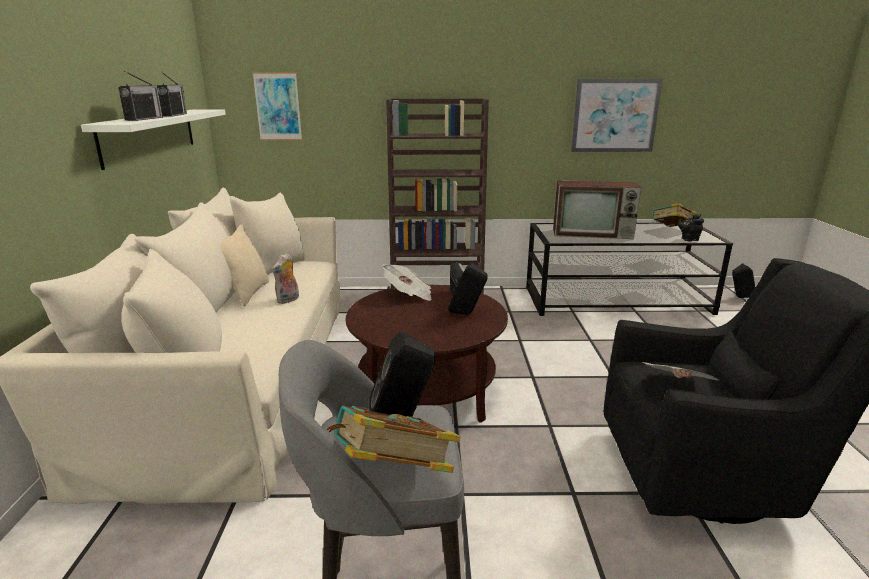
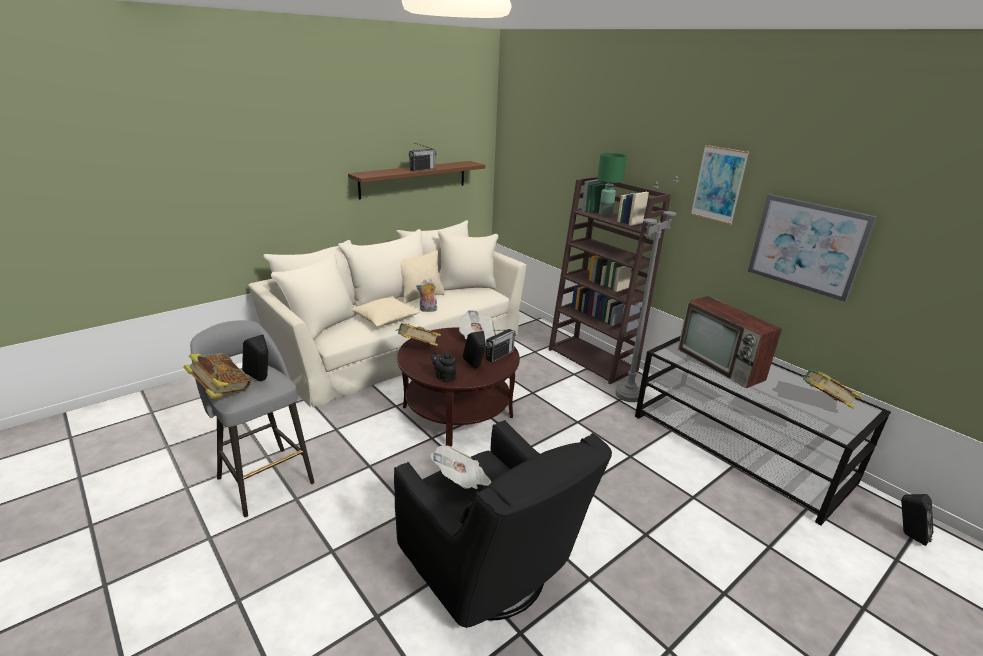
camera: 50 degrees right, 5 degrees up
(144, 119) = (390, 172): radio -> none
(150, 135) = (414, 179): white shelf -> brown shelf
(260, 328) = (385, 319): none -> beige pillow
(278, 107) = (530, 166): picture -> picture (718, 184)
(378, 328) = (418, 348): none -> book
(420, 134) = (605, 214): none -> green table lamp
(506, 305) = (628, 394): none -> grey floor lamp
(688, 239) = (809, 419): black teapot -> black teapot (444, 377)

